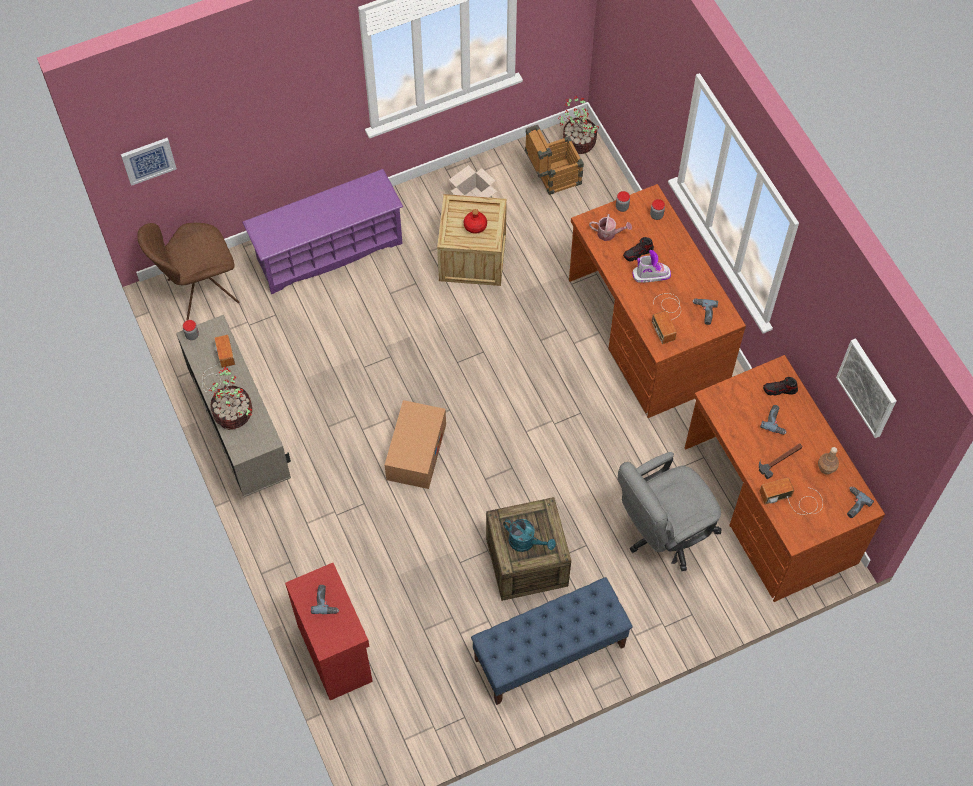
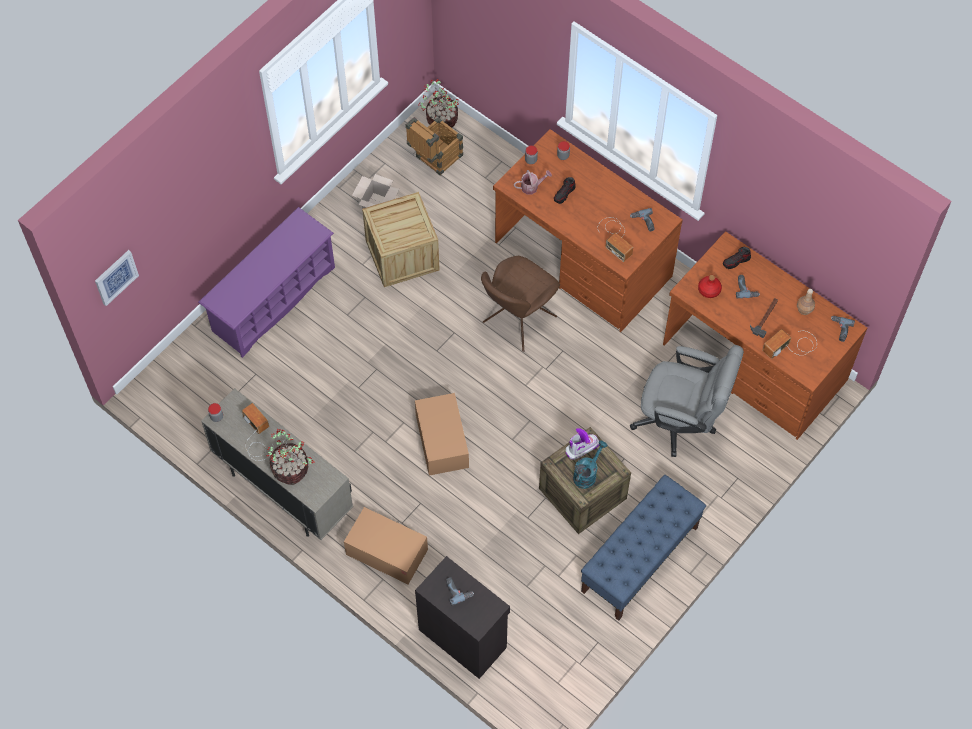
camera: 25 degrees left, 0 degrees up
(200, 292) = (177, 381): brown chair -> brown chair (517, 321)
(307, 537) = (387, 552): none -> cardboard box
(336, 652) = (463, 637): red cabinet -> black cabinet
(475, 225) = (403, 225): red bottle -> red bottle (709, 289)
(526, 542) = (587, 474): turquoise watering can -> turquoise watering can turned 60 degrees counterclockwise
(651, 274) = (584, 208): boot -> boot (581, 447)
(663, 533) = (681, 422): grey office chair -> grey office chair turned 105 degrees counterclockwise
(867, 387) = (824, 228): picture -> none

